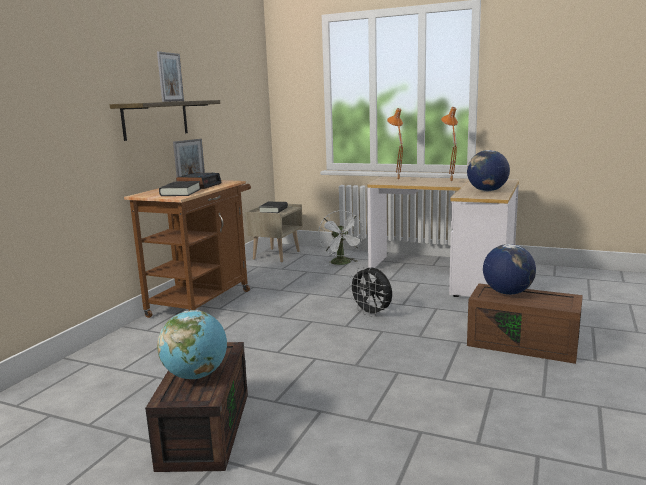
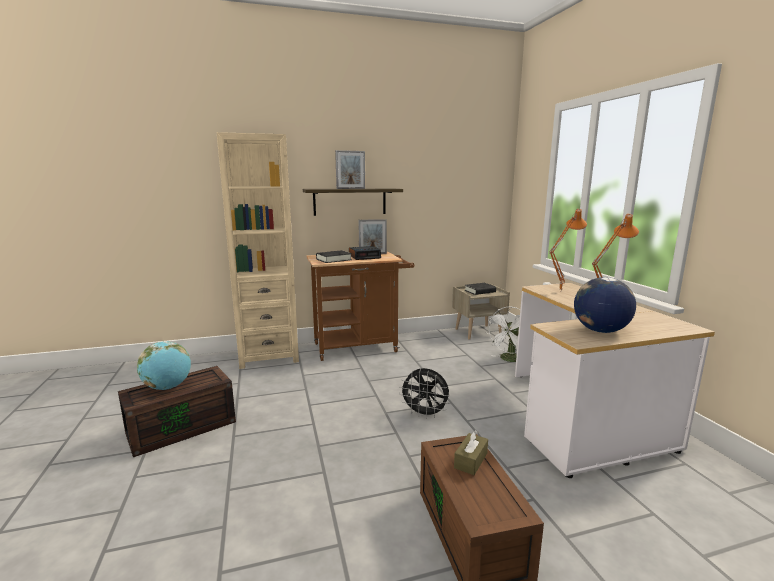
camera: 50 degrees right, 0 degrees up
(121, 346) = (269, 356): none -> beige bookcase
(372, 314) = (425, 414): black fan -> black fan turned 75 degrees counterclockwise
(507, 292) = (471, 460): globe -> brown tissue box

